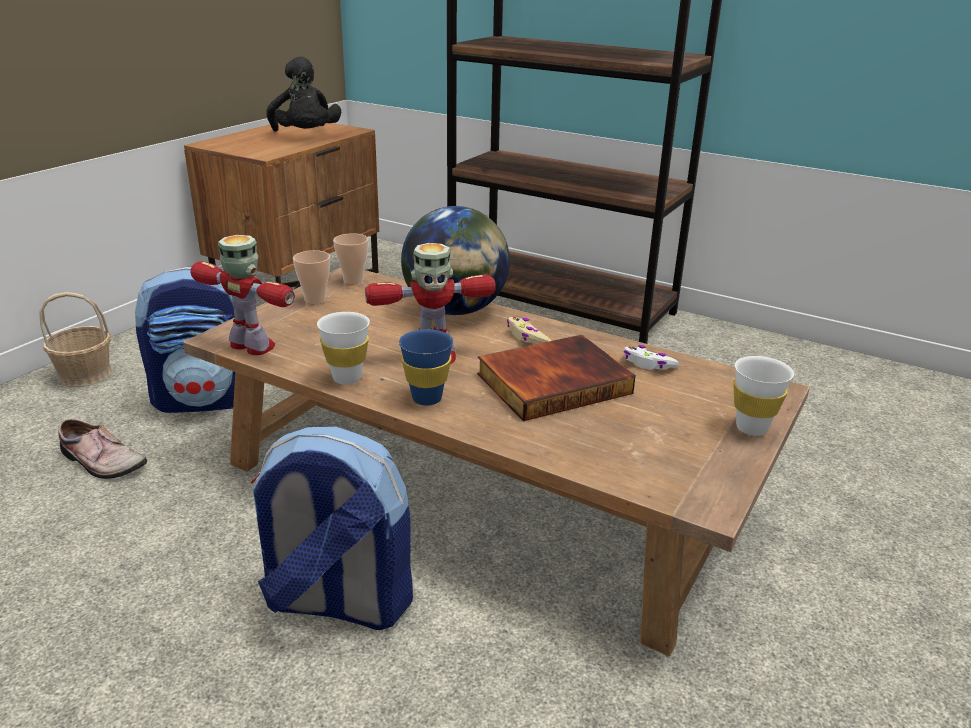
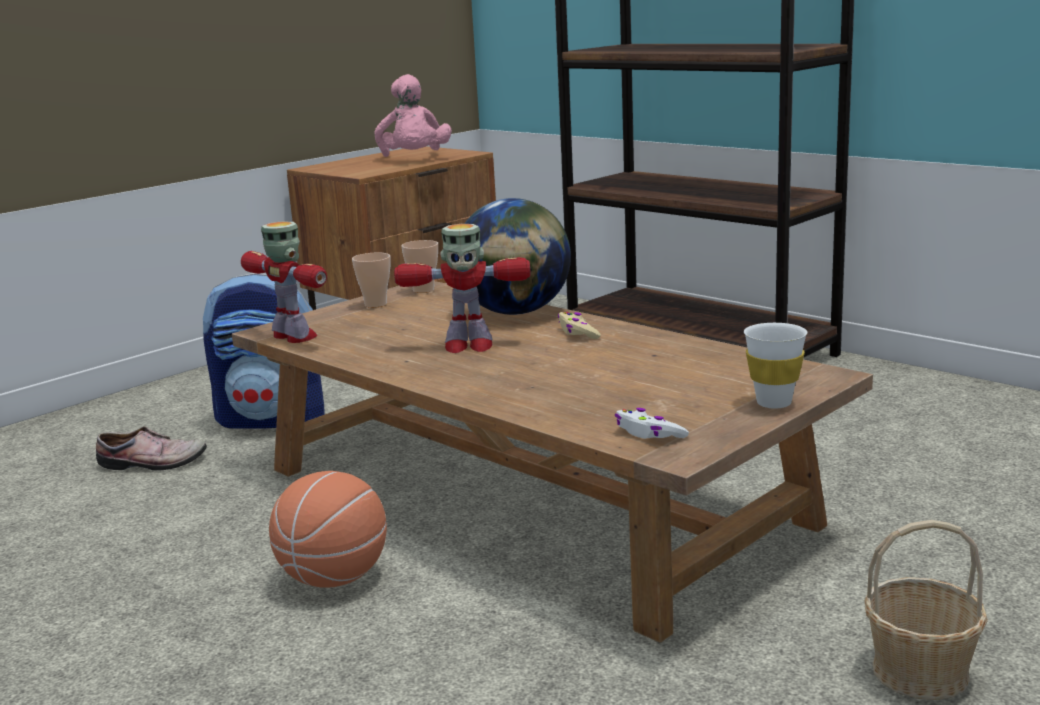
camera: 15 degrees right, 10 degrees down
(86, 375) = (163, 396): basket -> basket (921, 672)
(100, 462) = (152, 464): shoe -> shoe turned 45 degrees counterclockwise
(306, 136) = (414, 159): black plush toy -> pink plush toy
(337, 602) = (333, 578): backpack -> basketball
(347, 378) = (372, 360): white cup -> none
(427, 398) = (441, 375): blue cup -> none
(553, 382) = (581, 365): book -> none
(648, 364) = (696, 354): white game controller -> white game controller (649, 434)

